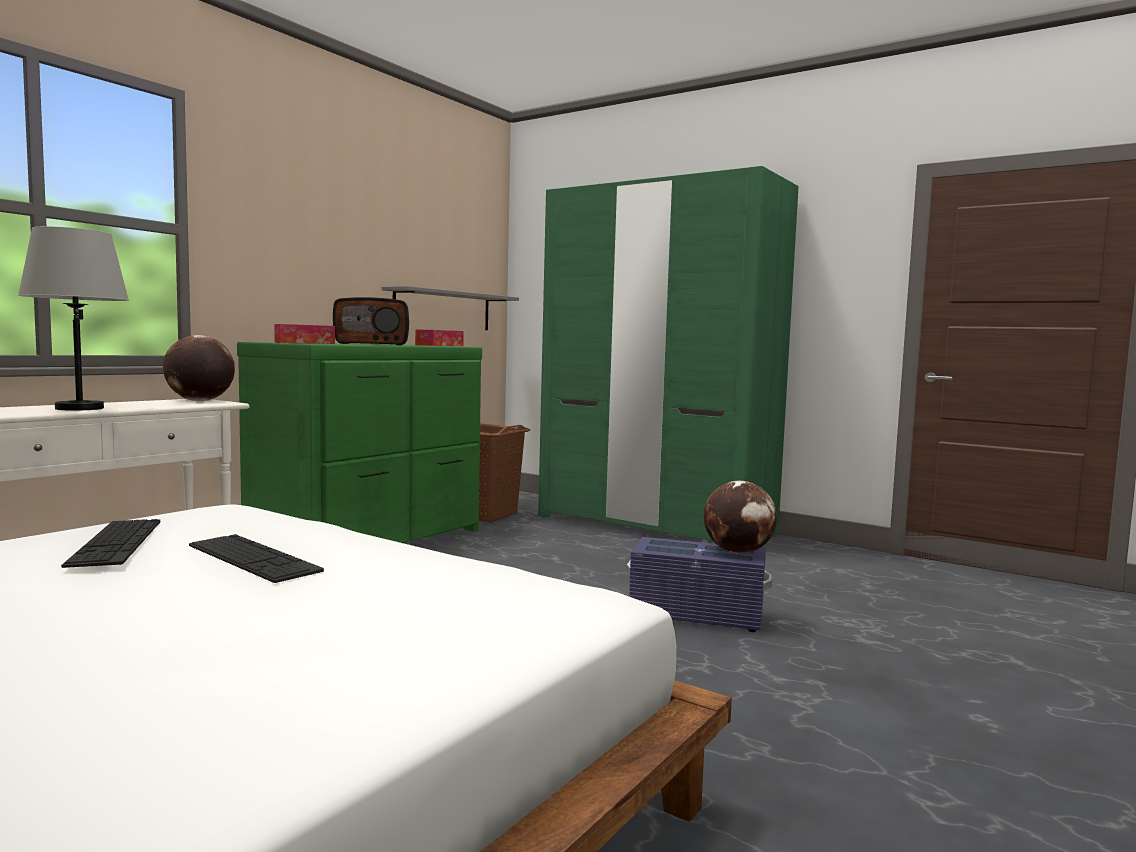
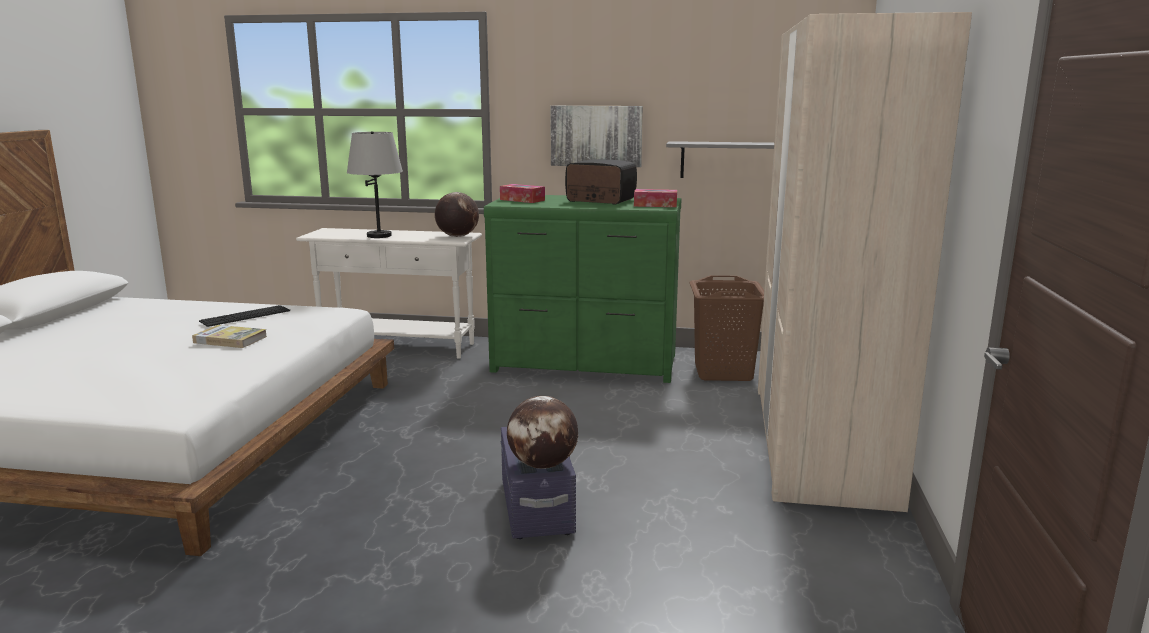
camera: 65 degrees right, 10 degrees up
(253, 558) = (230, 339): keyboard -> book
(316, 274) = (596, 136): none -> picture
(373, 344) = (600, 200): radio -> radio turned 150 degrees clockwise
(654, 525) = (820, 441): green wardrobe -> beige wardrobe

